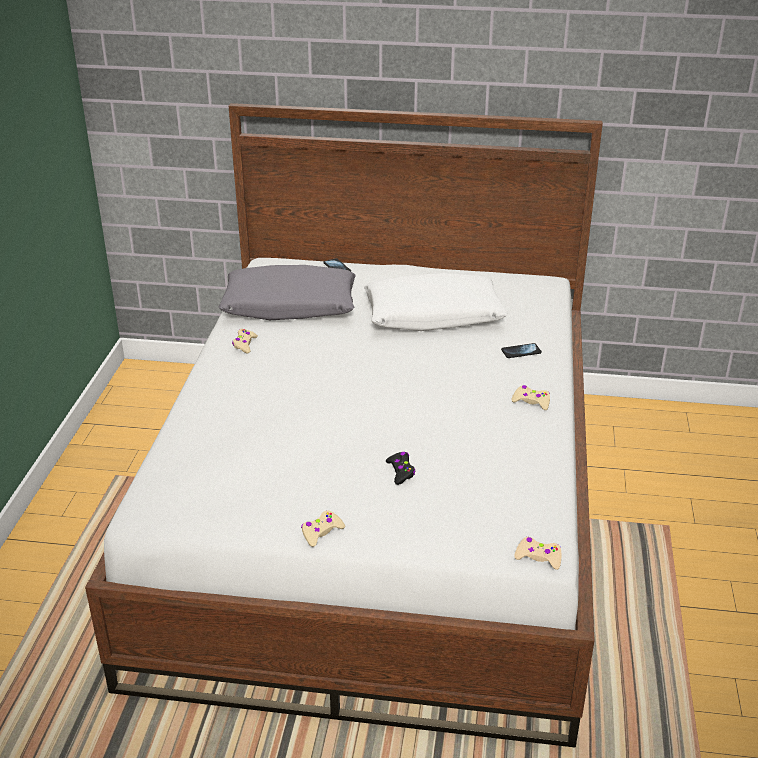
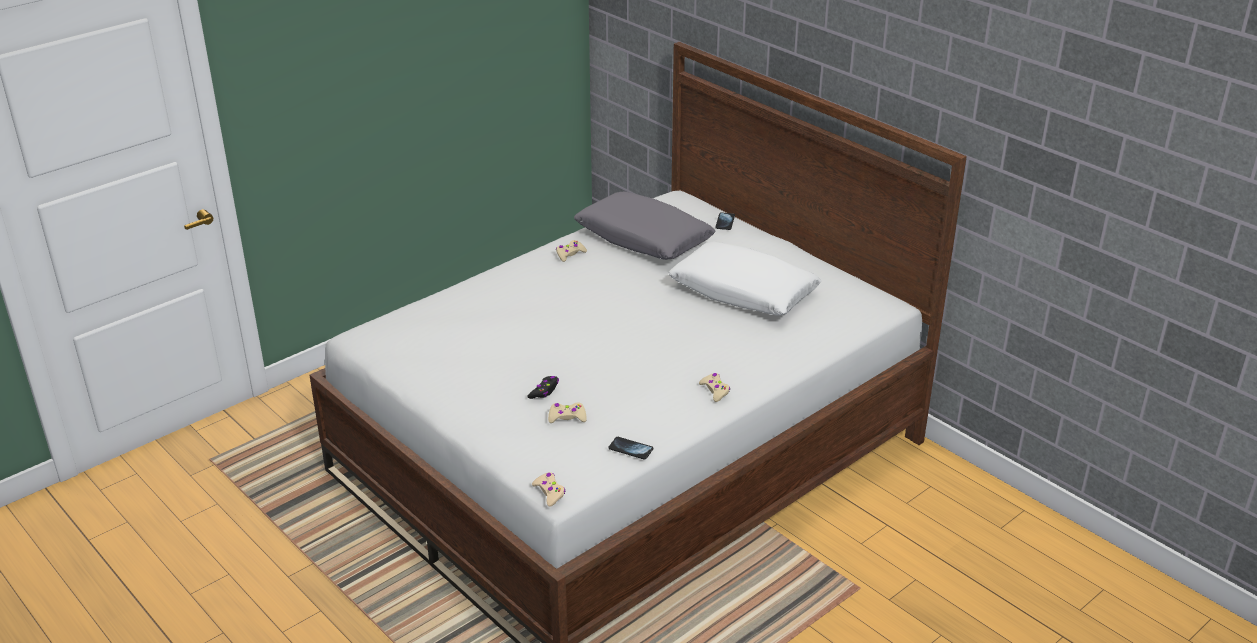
camera: 40 degrees right, 0 degrees up
(321, 532) = (438, 402): beige game controller -> beige game controller (567, 417)
(521, 352) = (768, 350): phone -> phone (630, 449)

